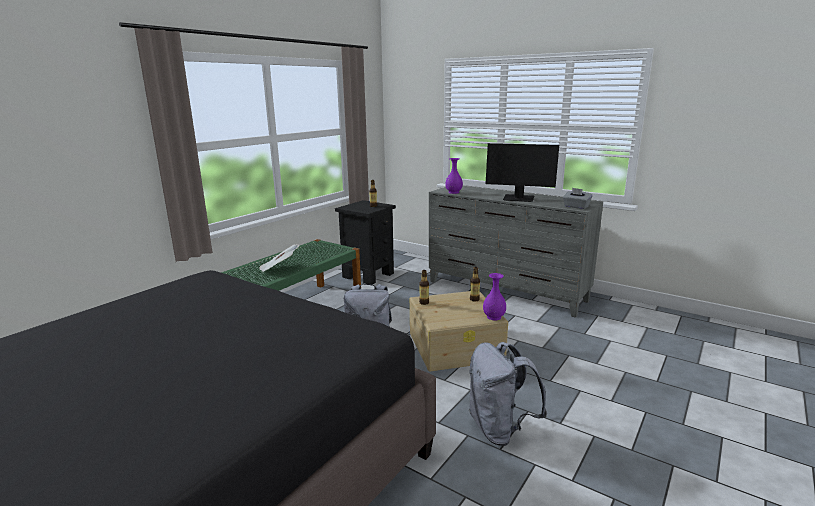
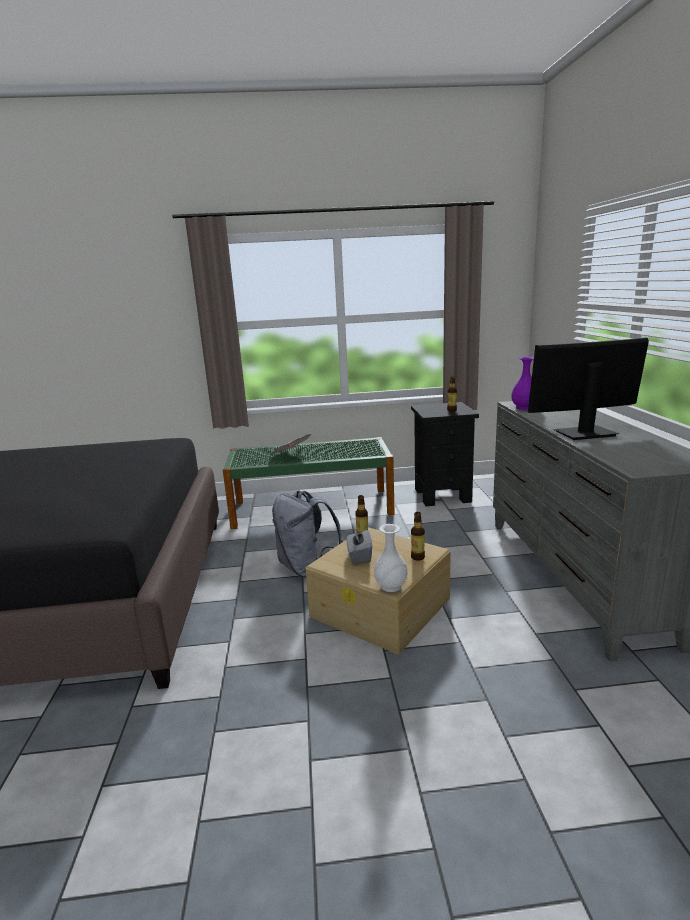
camera: 50 degrees right, 0 degrees up
(494, 317) = (391, 586): purple vase -> white vase
(500, 429) = (250, 714): grey backpack -> none
(518, 199) = (584, 433): monitor -> monitor turned 105 degrees clockwise
(576, 207) = (639, 465): grey tissue box -> grey tissue box (359, 556)

